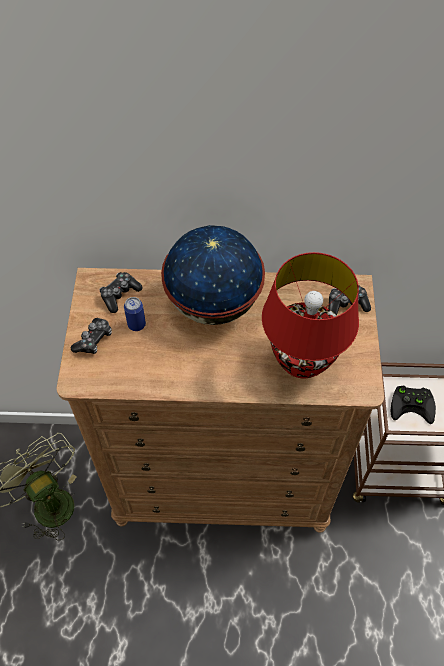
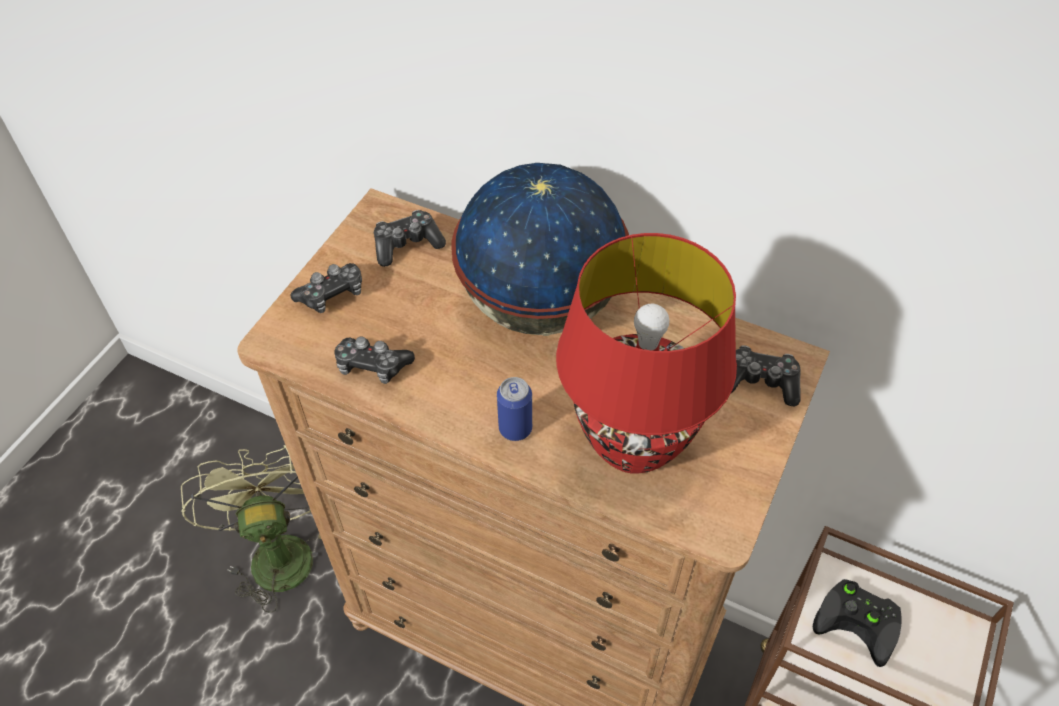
camera: 25 degrees right, 5 degrees down
(136, 324) = (406, 295): can -> can (515, 429)
(141, 372) = (372, 366): none -> game controller

